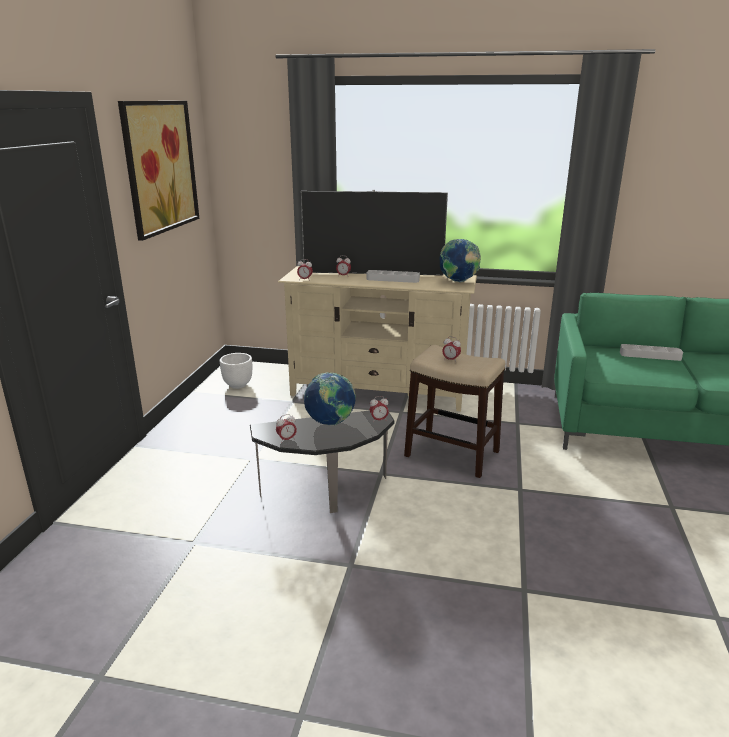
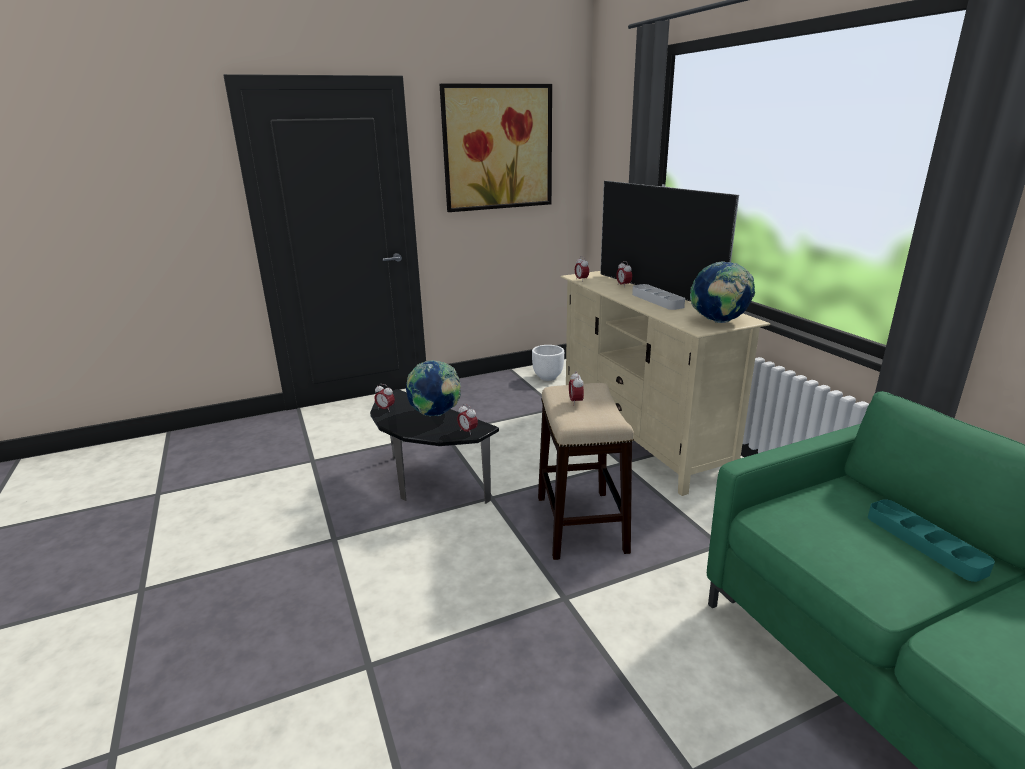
camera: 55 degrees right, 0 degrees up
(650, 355) = (924, 543): grey tray -> turquoise tray

